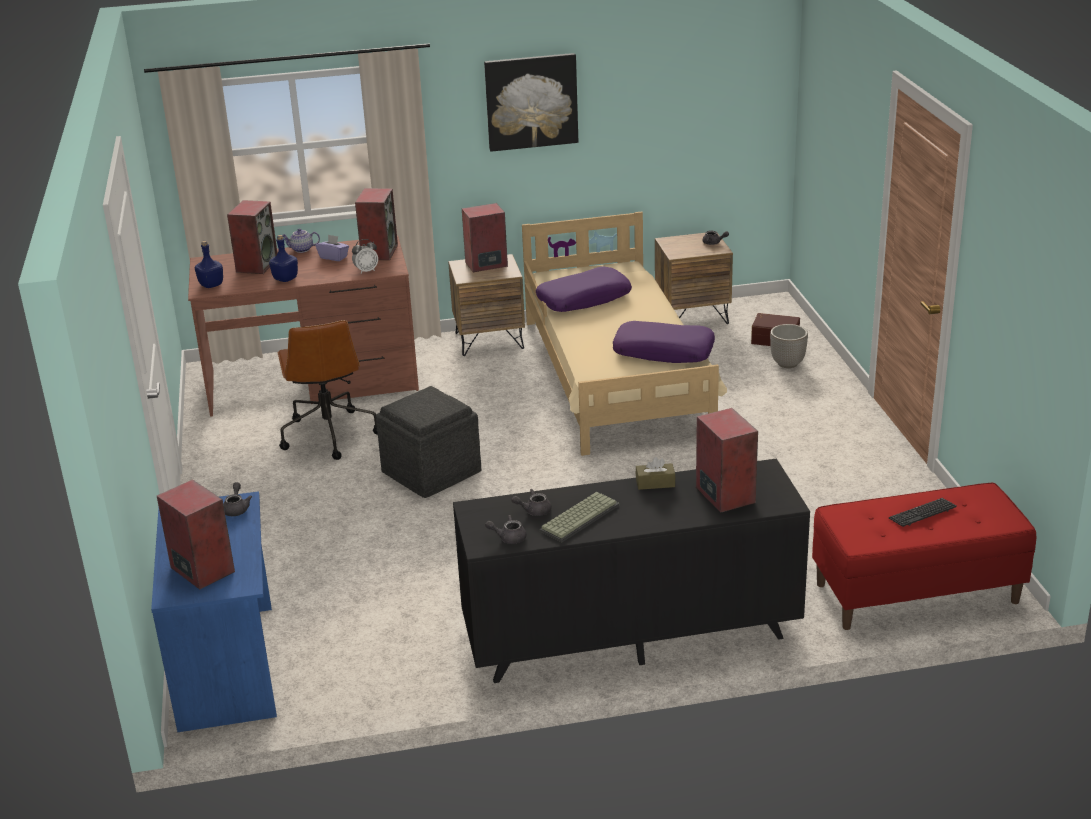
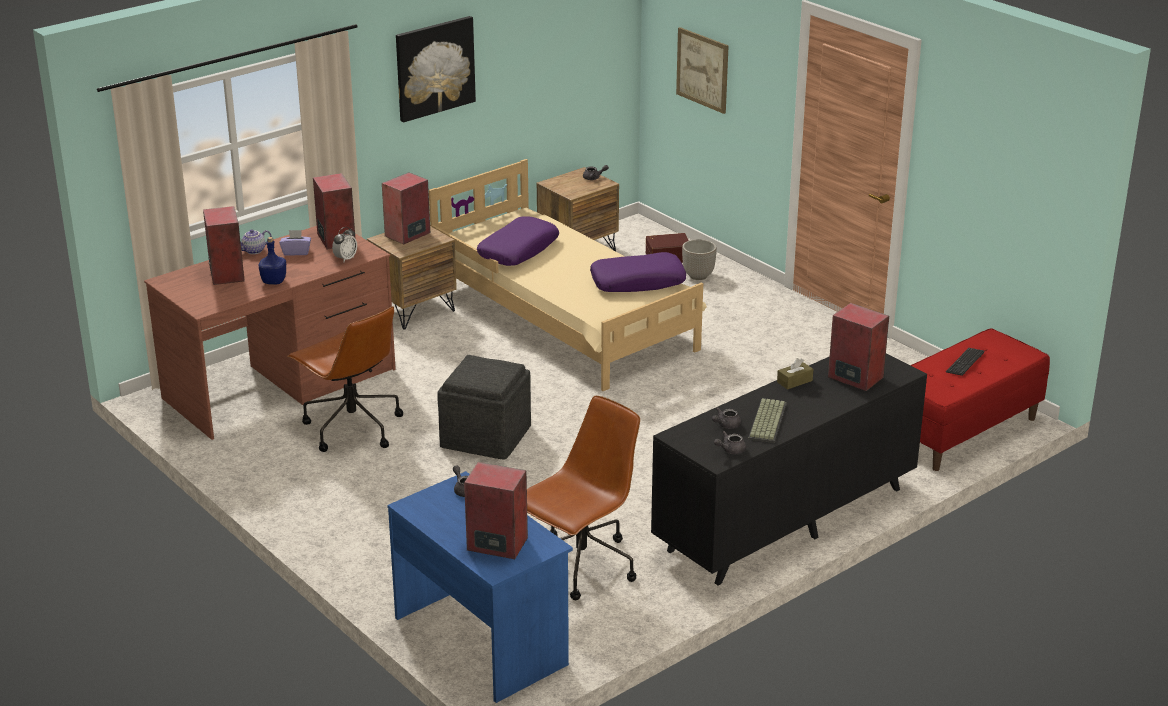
camera: 30 degrees left, 0 degrees up
(211, 285) = (203, 301): blue bottle -> none
(386, 622) = (580, 567): none -> brown office chair
(829, 143) = (702, 70): none -> picture

